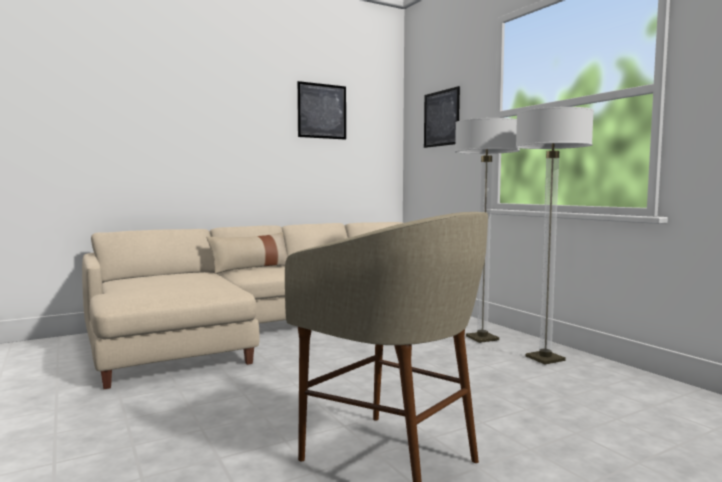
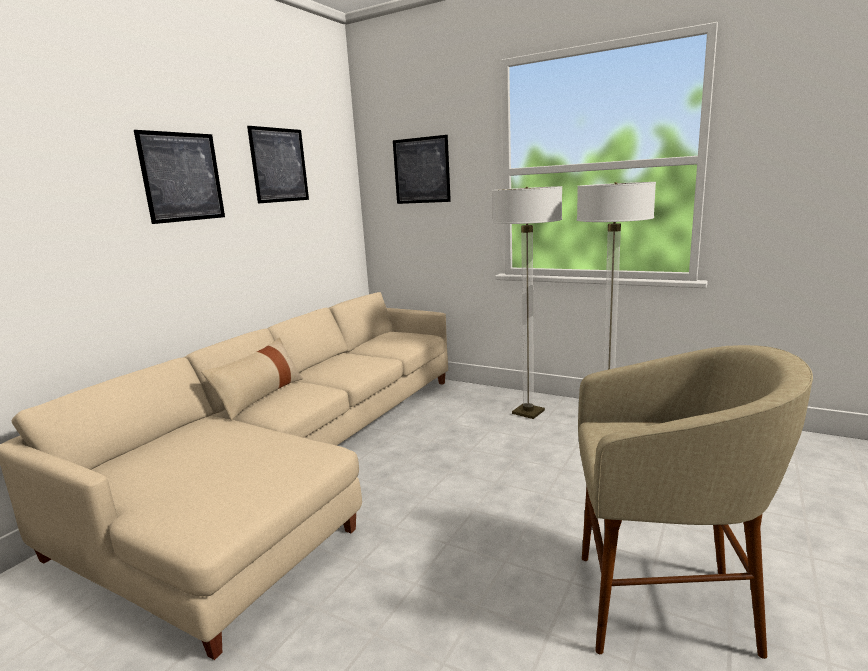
camera: 30 degrees left, 10 degrees up
(238, 112) = (182, 177): none -> picture

